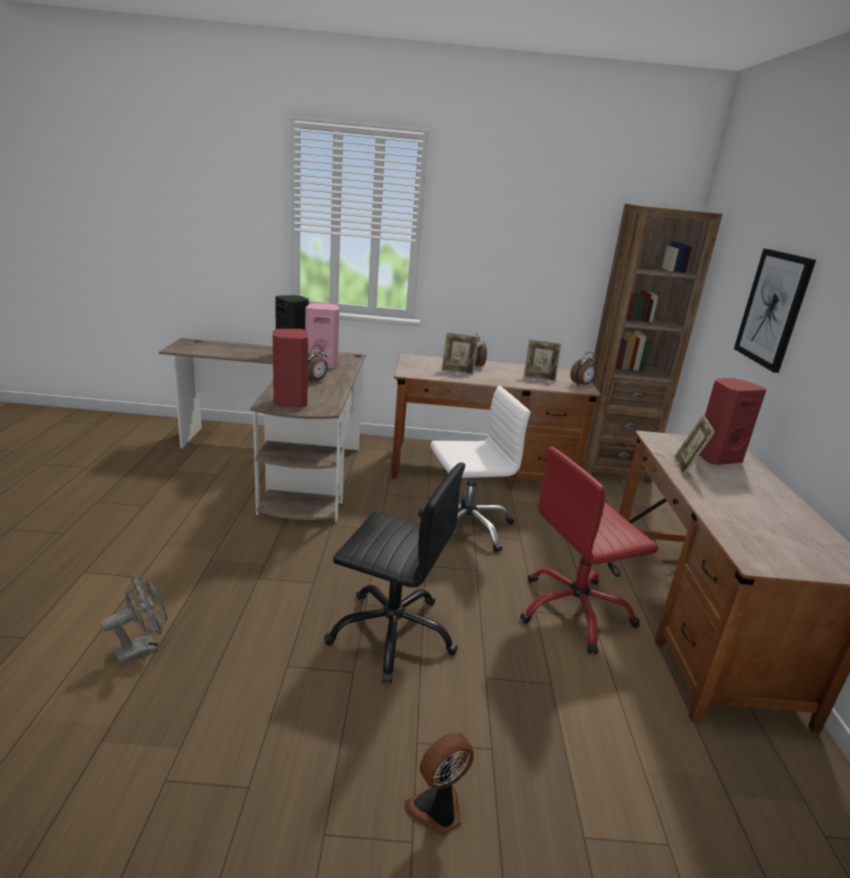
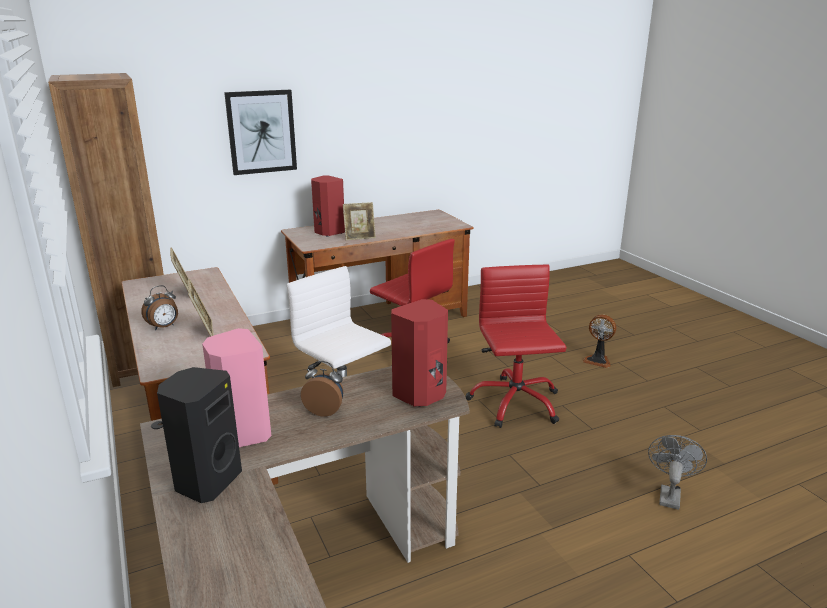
camera: 115 degrees left, 0 degrees up
(143, 648) = (669, 494): grey fan -> grey fan turned 90 degrees clockwise
(392, 633) = (514, 403): black office chair -> red office chair
(582, 385) = (190, 275): alarm clock -> none

